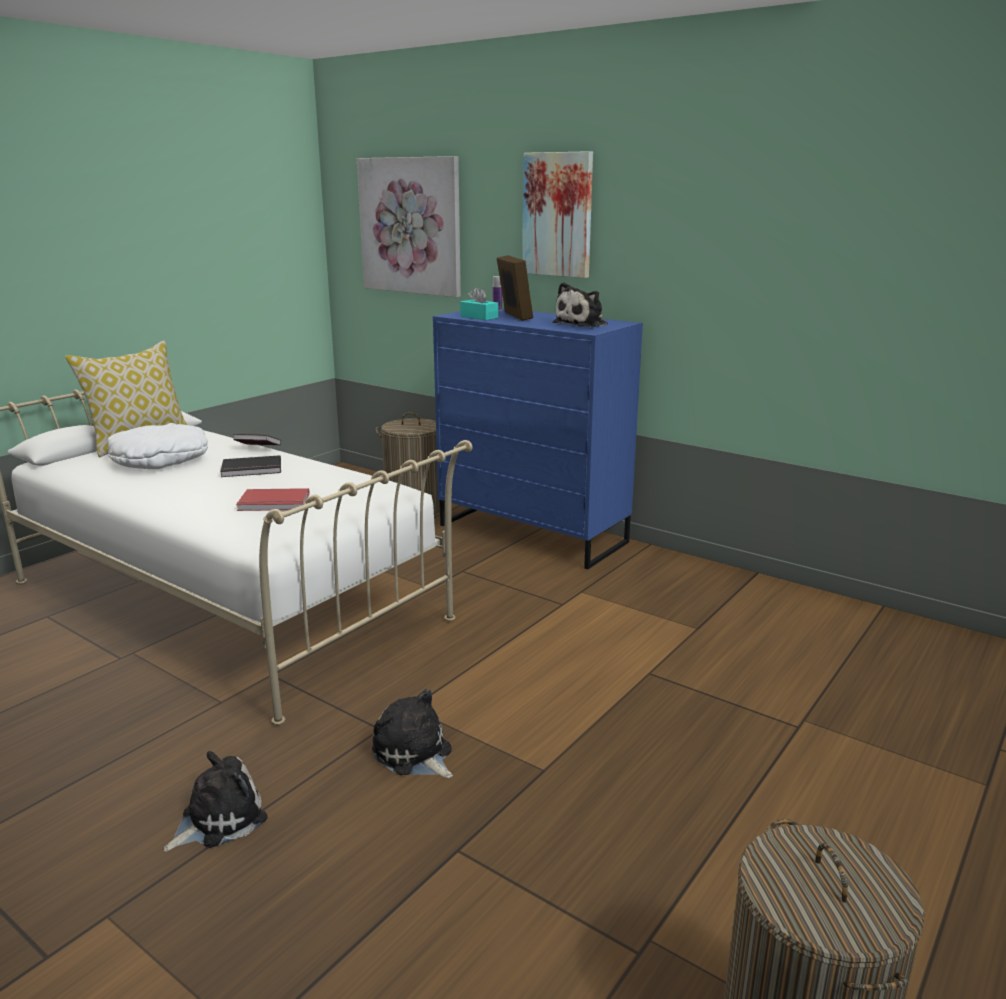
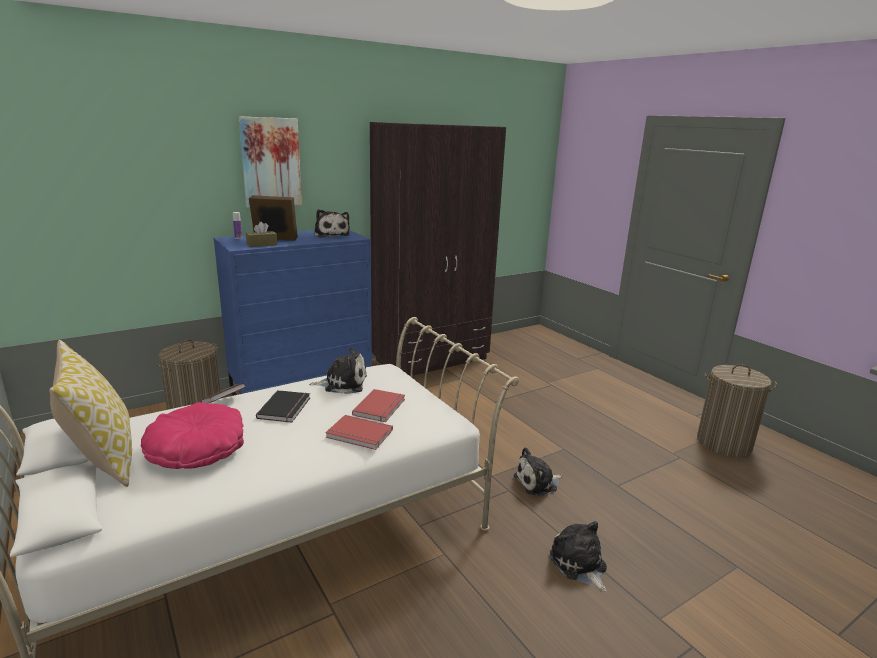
camera: 70 degrees left, 0 degrees up
(160, 460) = (195, 449): white pillow -> pink pillow
(202, 505) = (359, 435): none -> red book
(329, 478) = (343, 383): none -> plush toy
(410, 226) = (106, 178): picture -> none
(479, 317) = (262, 244): turquoise tissue box -> brown tissue box
(736, 591) = (431, 359): none -> brown wardrobe

